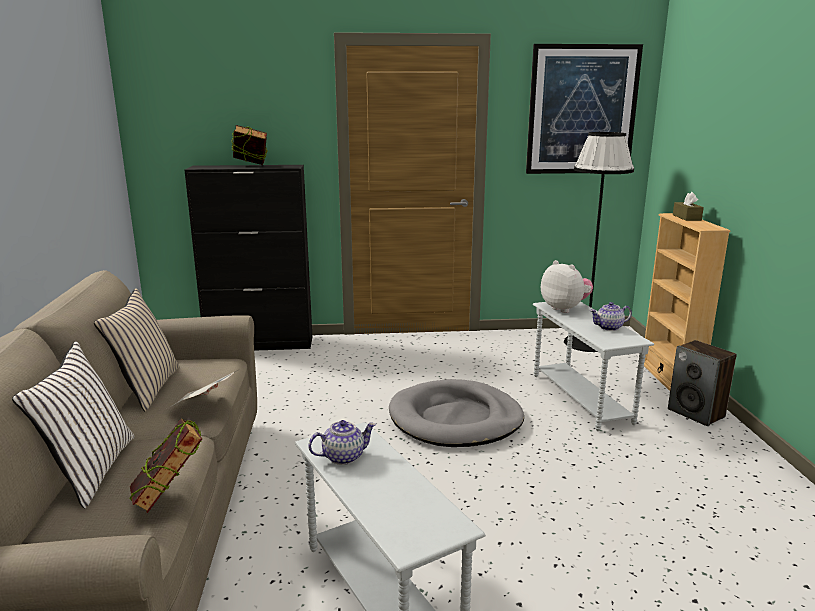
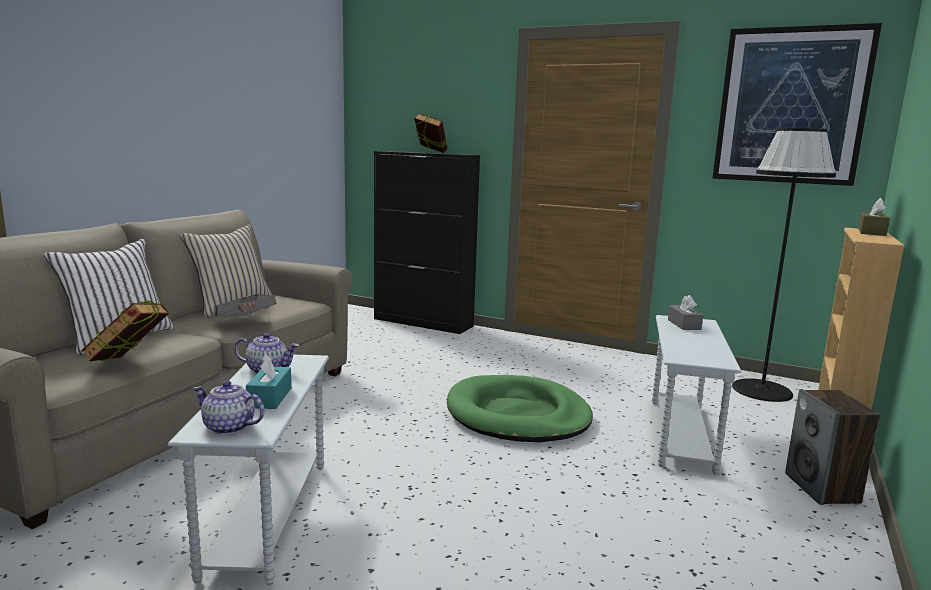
camera: 30 degrees right, 5 degrees down
(399, 486) = (270, 397): none -> turquoise tissue box
(455, 419) = (517, 415): grey dog bed -> green dog bed
(565, 309) = (684, 324): plush toy -> grey tissue box
(609, 327) = (707, 347): teapot -> teapot (228, 427)

